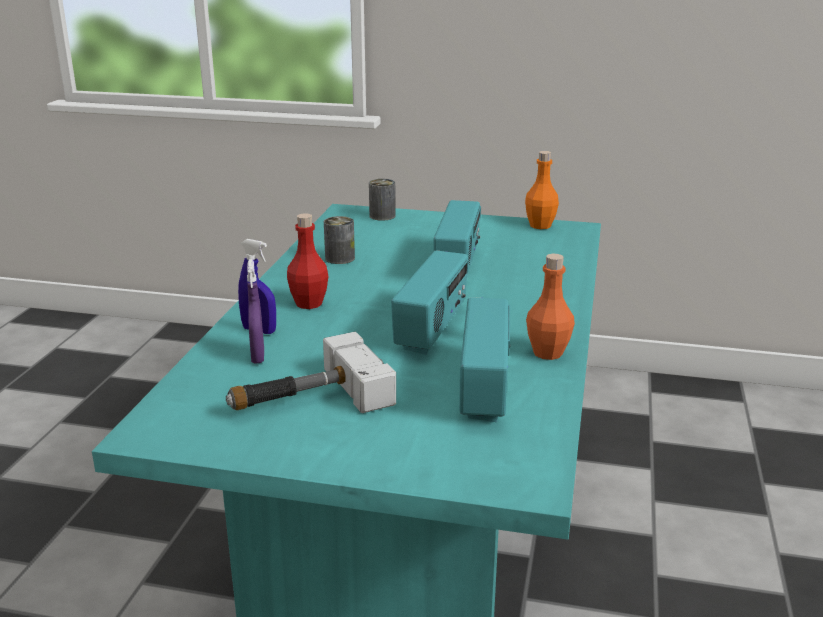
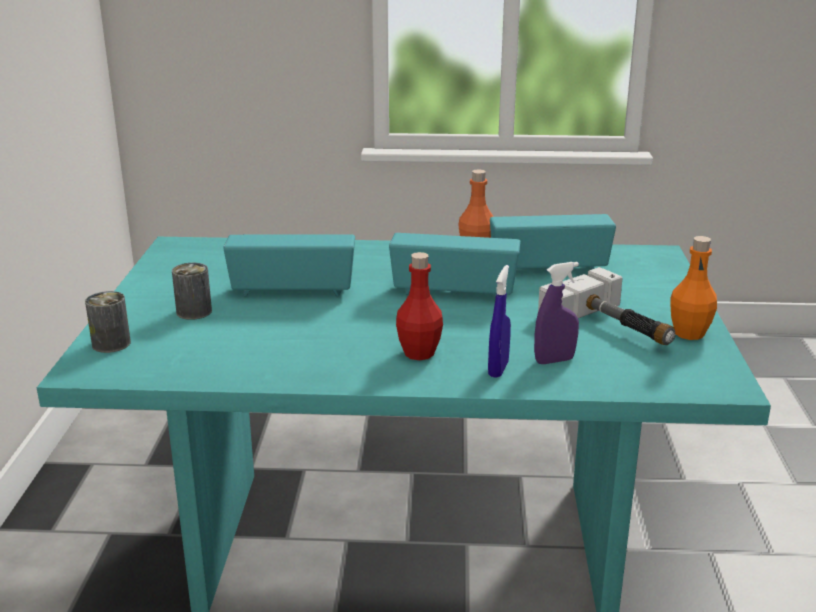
camera: 100 degrees left, 0 degrees up
(340, 258) = (277, 353): can -> can (194, 312)
(540, 225) = (164, 259): orange bottle -> orange bottle (689, 333)

